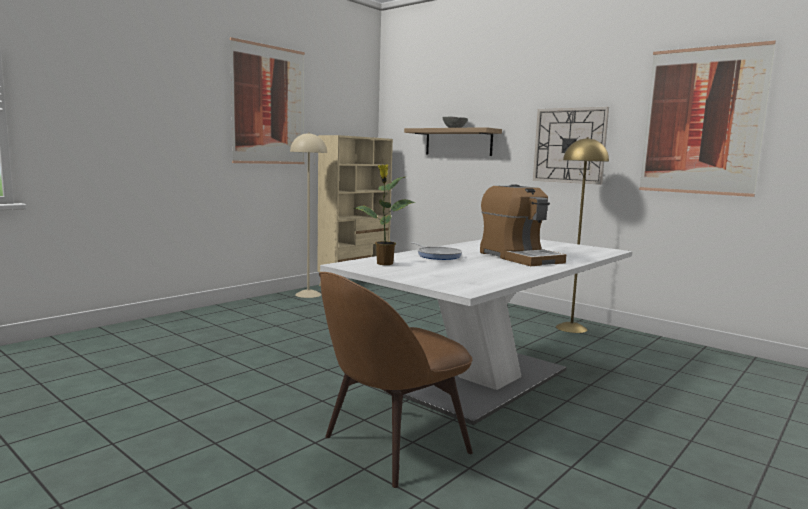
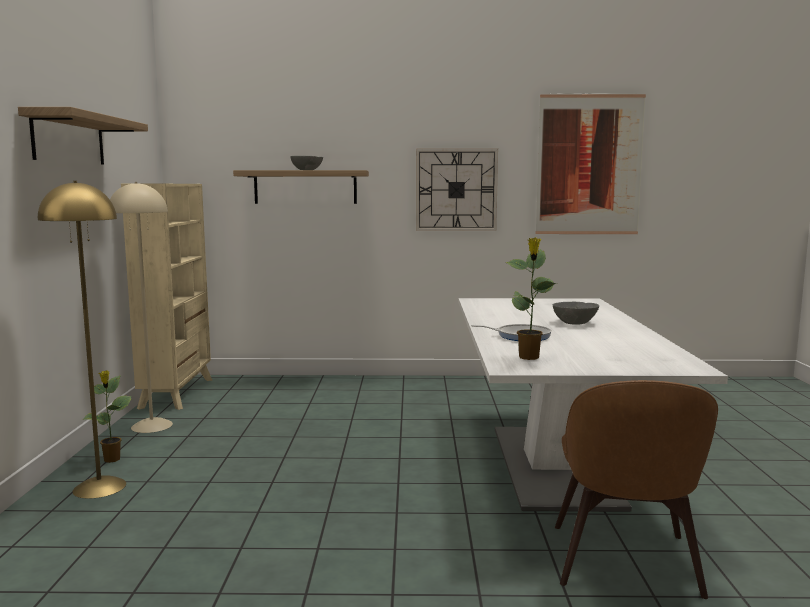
camera: 40 degrees left, 0 degrees up
(259, 304) = (112, 460): none -> potted plant
(269, 105) = (69, 139): picture -> shelf
(519, 257) = (575, 323): coffee machine -> grey bowl
(571, 328) = (495, 387): yellow floor lamp -> yellow floor lamp (99, 487)

